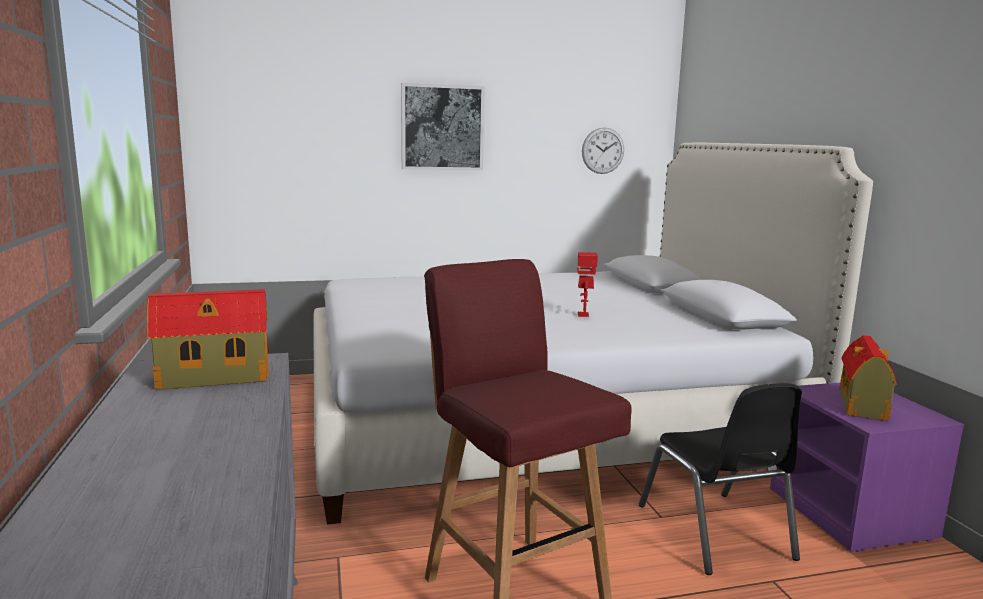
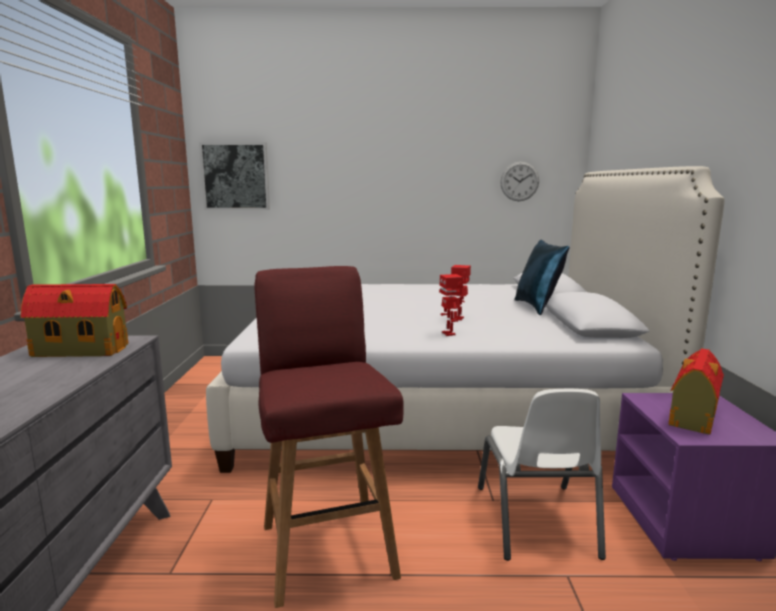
camera: 15 degrees right, 0 degrees up
(442, 127) = (381, 165): picture -> picture (235, 176)
(590, 333) = (449, 334): none -> toy robot
(655, 298) = (538, 307): none -> blue pillow
(715, 532) = (536, 521): black chair -> white chair

